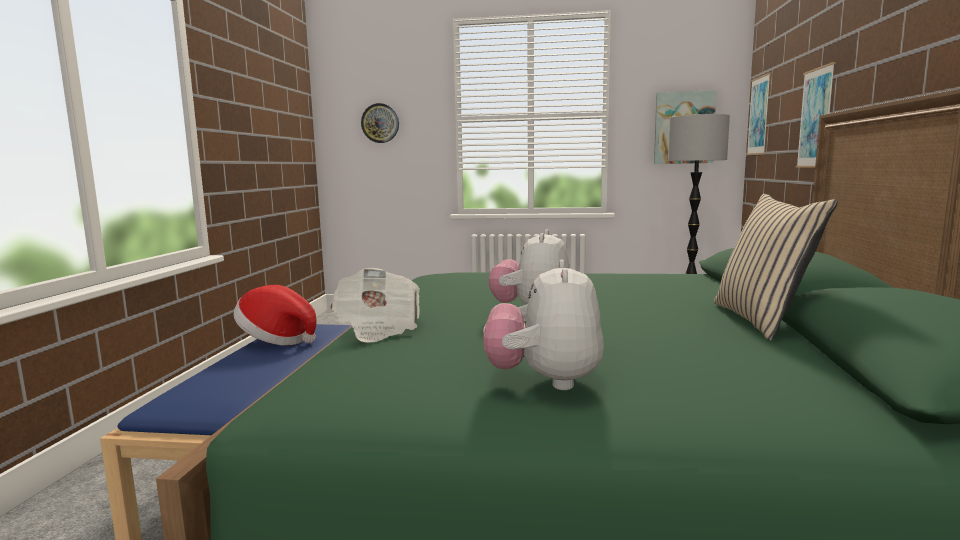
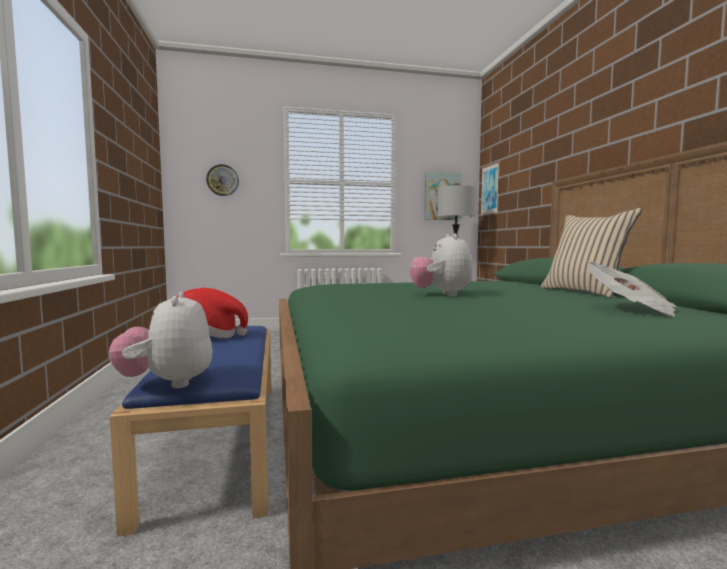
camera: 20 degrees left, 5 degrees down
(377, 328) = (346, 305): newspaper -> newspaper (630, 310)
(545, 381) = (532, 318): plush toy -> plush toy (168, 383)
(815, 118) = (541, 186): picture -> none

